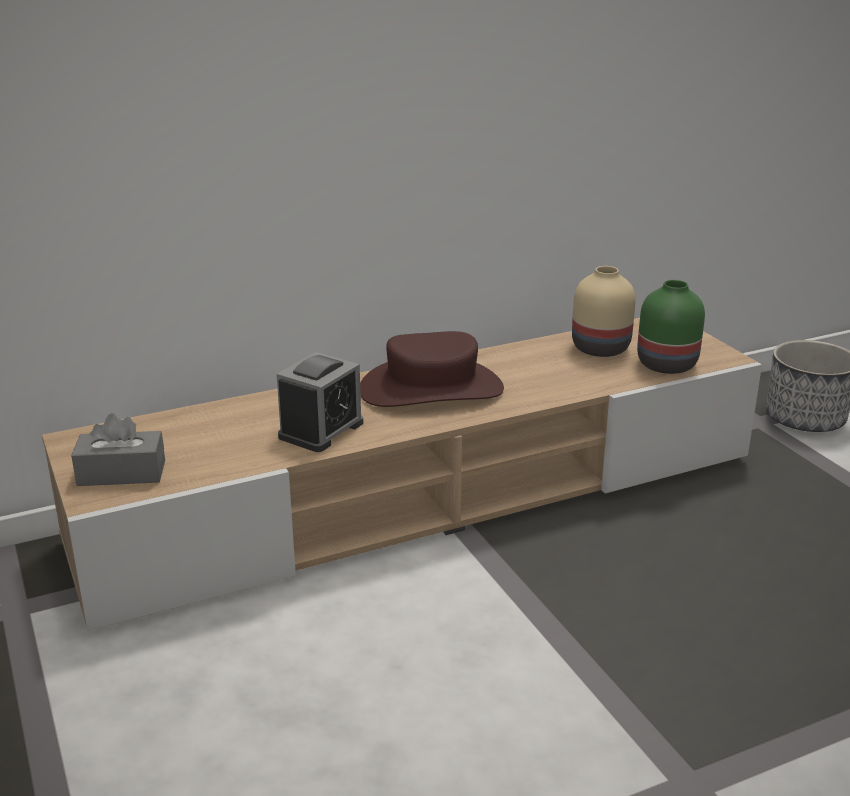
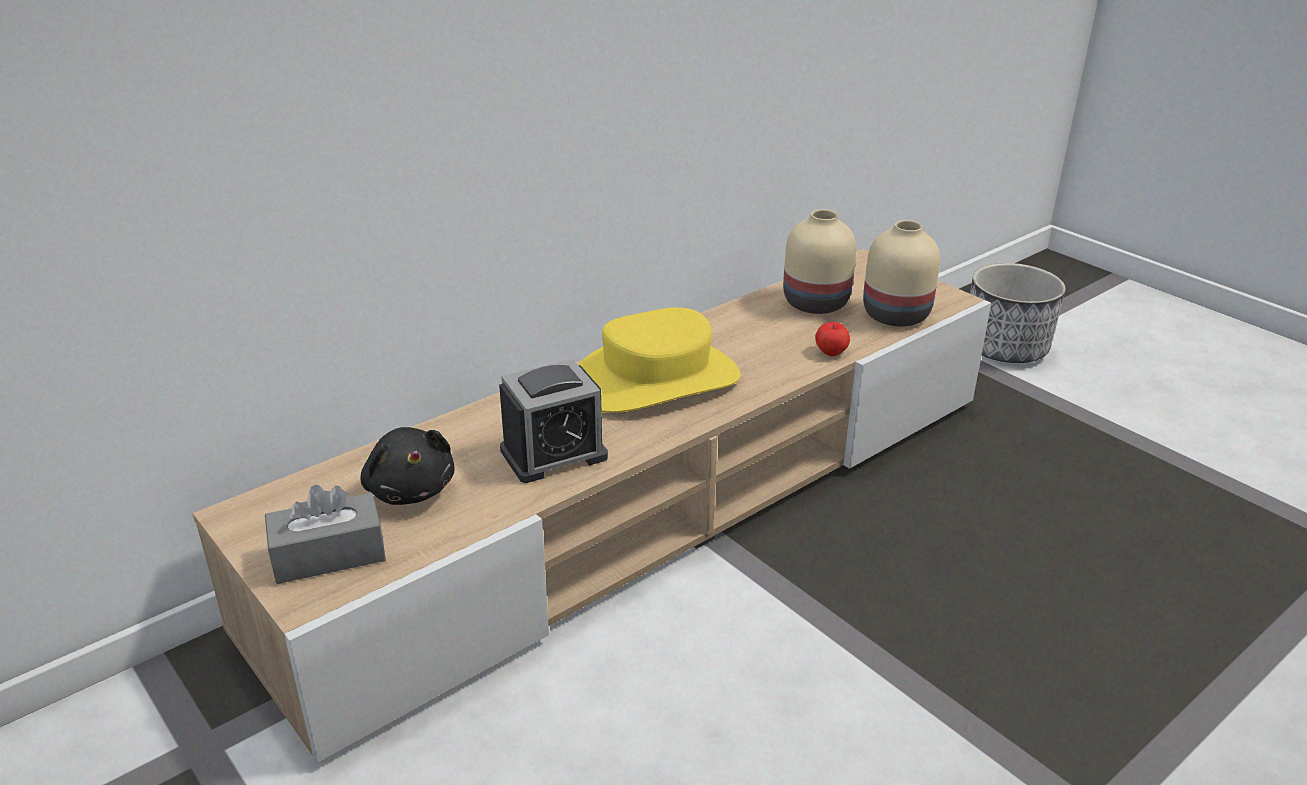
camera: 15 degrees left, 5 degrees up
(201, 439) = (410, 489): none -> black plush toy
(321, 430) = (553, 454): alarm clock -> alarm clock turned 45 degrees clockwise
(431, 389) = (656, 379): brown hat -> yellow hat
(591, 386) = (831, 352): none -> apple
(665, 365) = (894, 315): green vase -> beige vase

